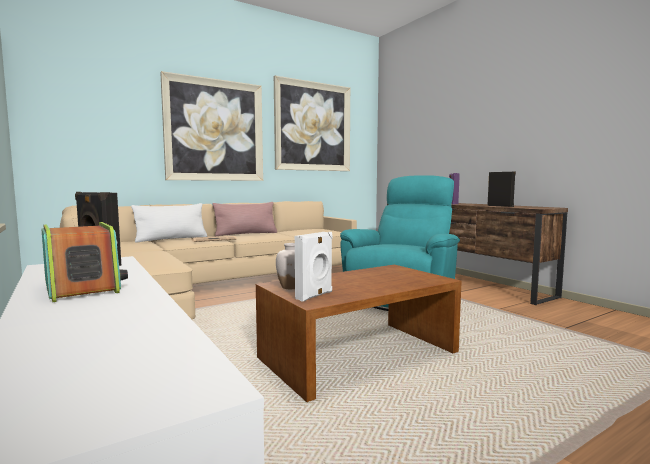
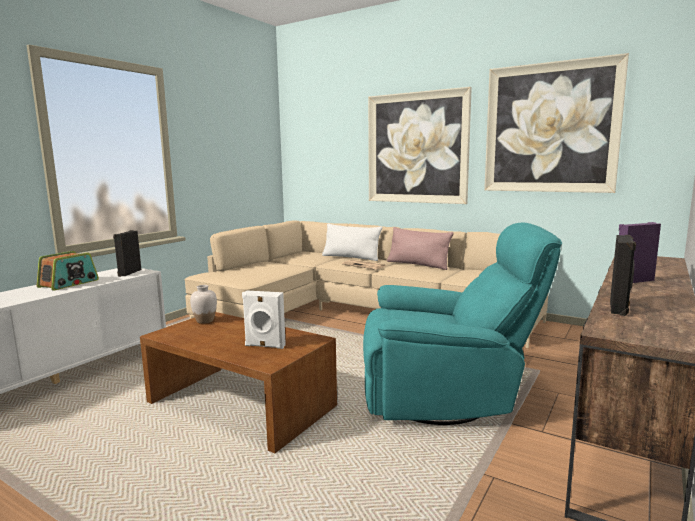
camera: 65 degrees right, 5 degrees up
(315, 295) = (179, 331): white speaker -> white speaker (264, 346)

